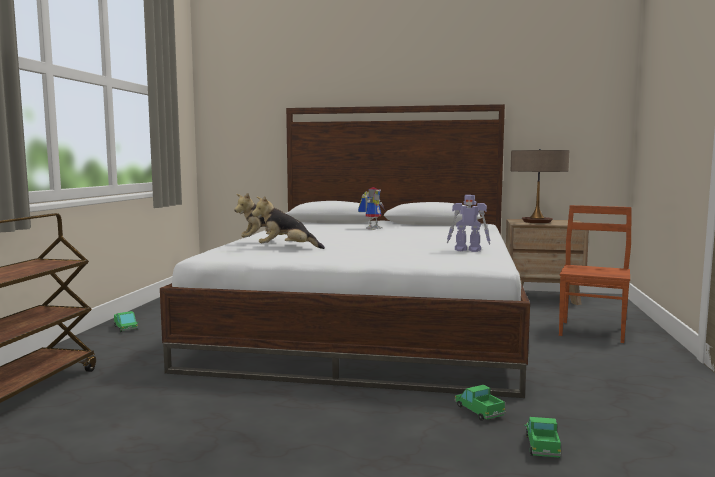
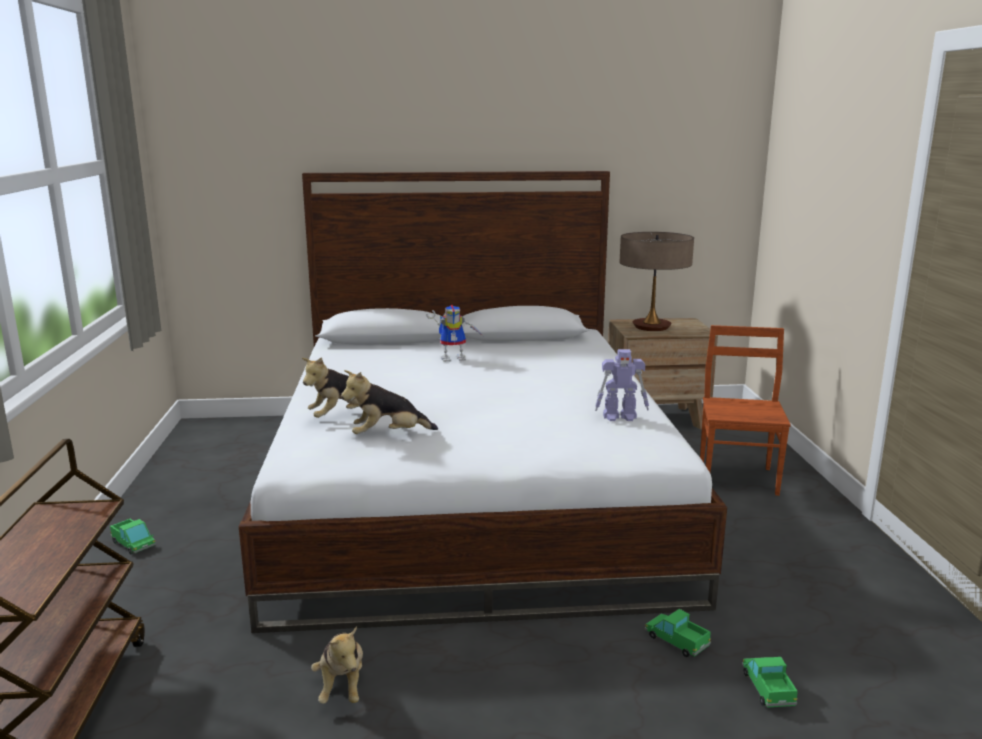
camera: 15 degrees left, 10 degrees up
(203, 404) = (342, 686): none -> plush toy
(372, 228) = (455, 358): toy robot -> toy robot turned 60 degrees clockwise

